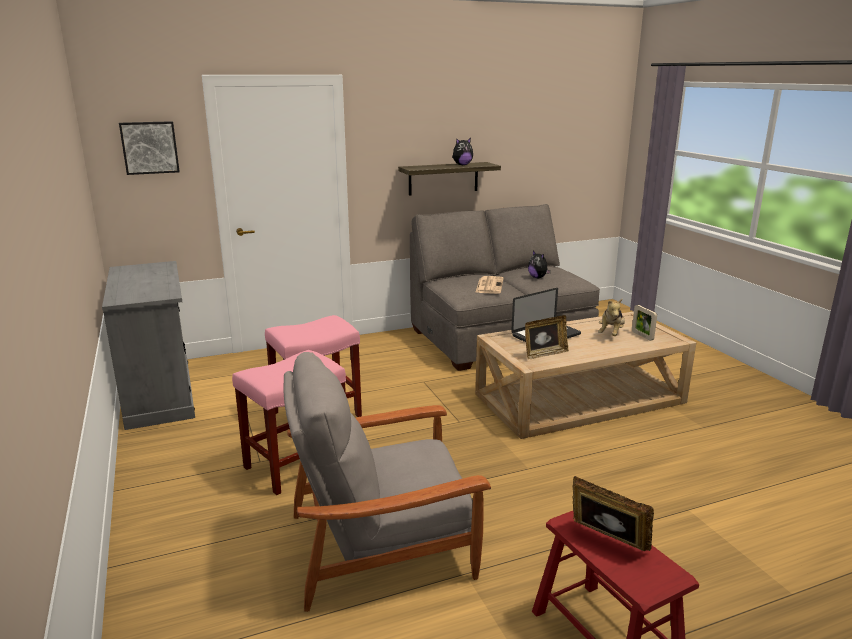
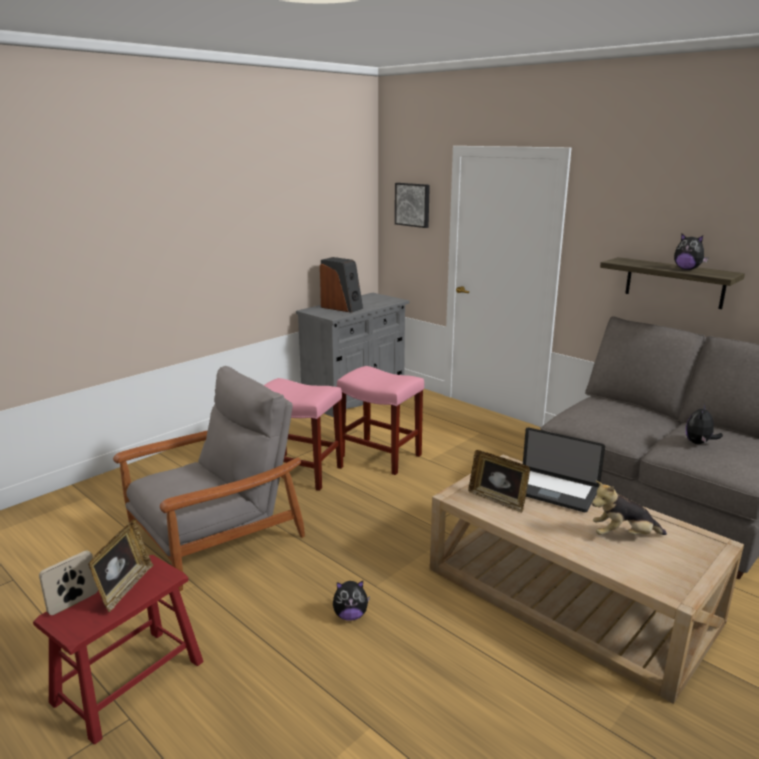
camera: 65 degrees right, 0 degrees up
(141, 286) = (342, 307): none -> speaker
(383, 545) = (216, 537): grey armchair -> grey armchair turned 90 degrees clockwise
(489, 285) = (619, 423): newspaper -> none
(562, 489) = (350, 615): none -> plush toy
(642, 336) = (650, 562): picture frame -> picture frame (73, 603)

